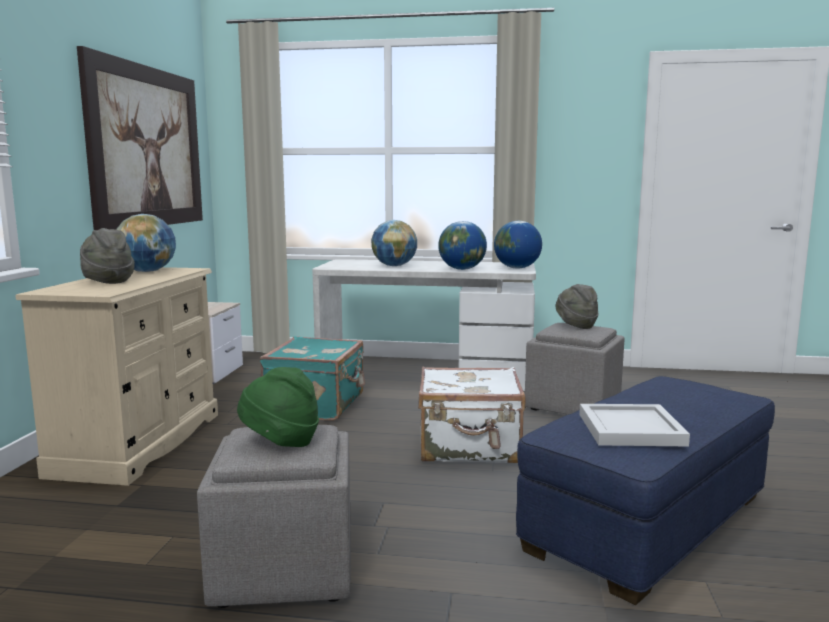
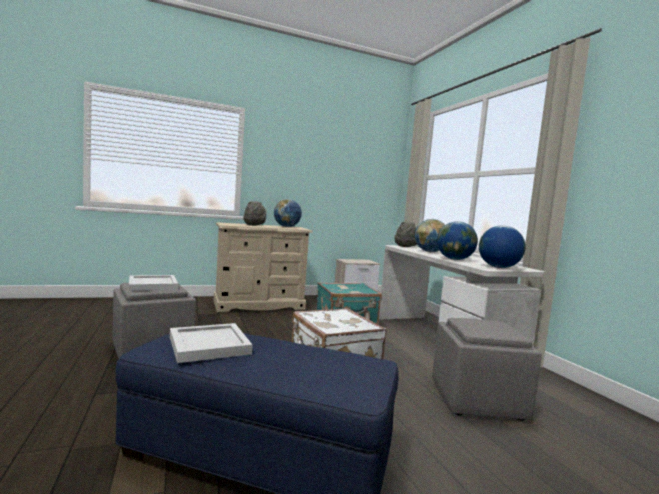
camera: 60 degrees right, 5 degrees down
(147, 147) = (341, 173): picture -> none
(280, 442) = (152, 285): green hat -> white tray
(575, 326) = (497, 325): grey hat -> grey hat (406, 246)

